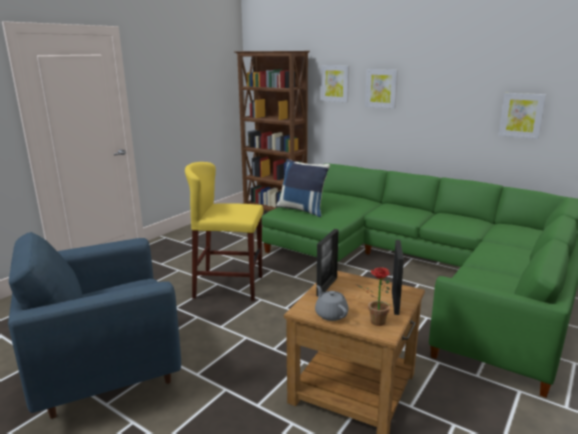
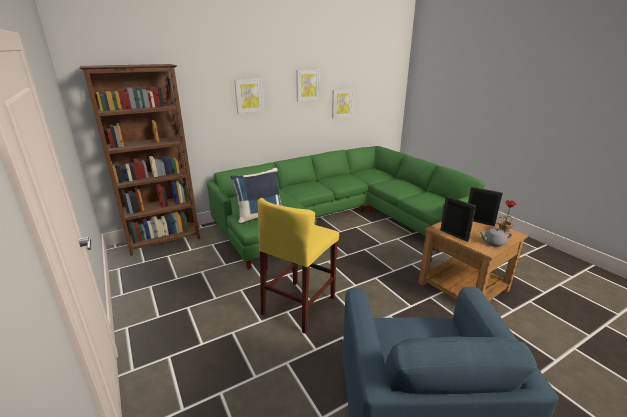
camera: 65 degrees left, 5 degrees up
(335, 83) = (202, 95): picture -> picture (307, 85)

